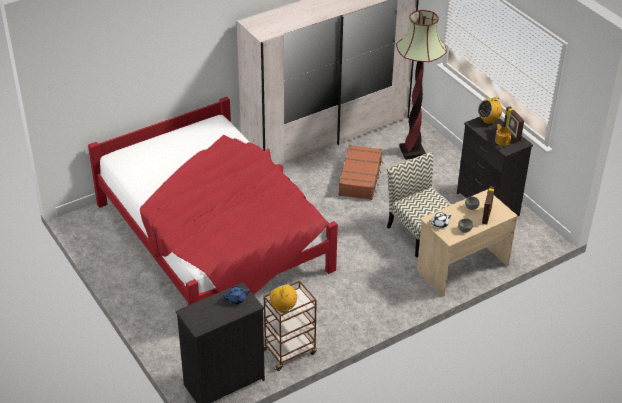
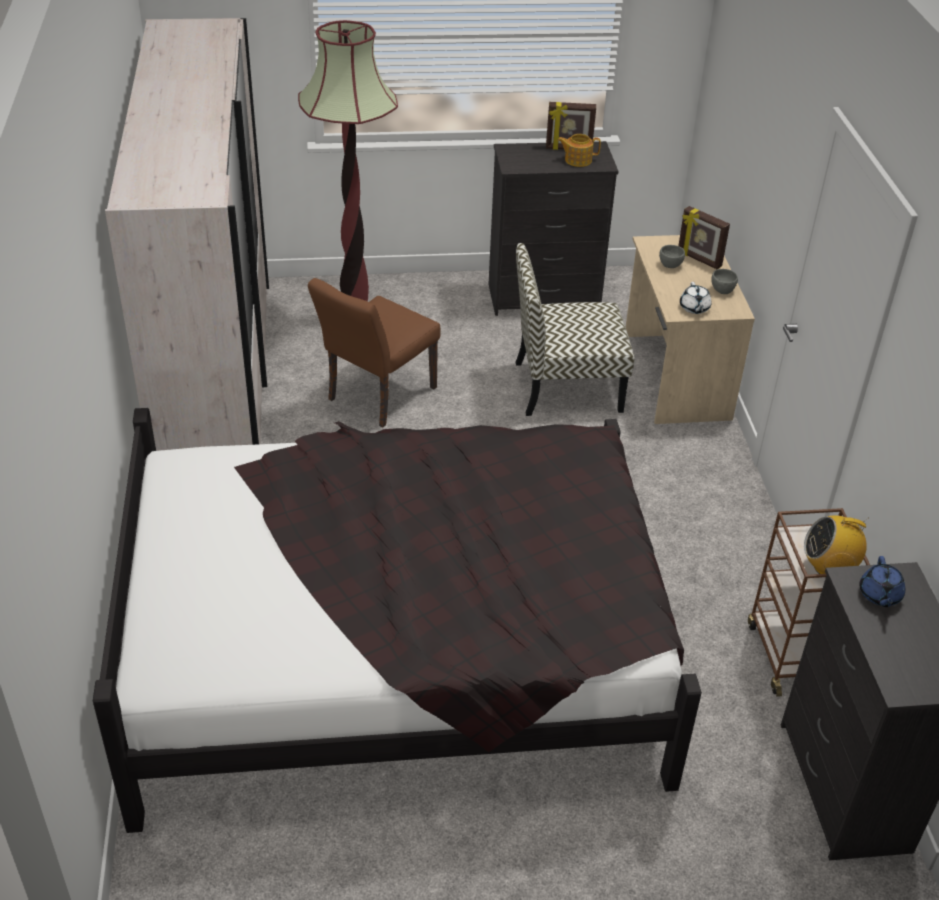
camera: 65 degrees left, 0 degrees up
(214, 237) = (399, 652): red bed -> black bed
(360, 178) = (376, 397): brown suitcase -> brown chair
(489, 120) = (515, 153): radio -> none

